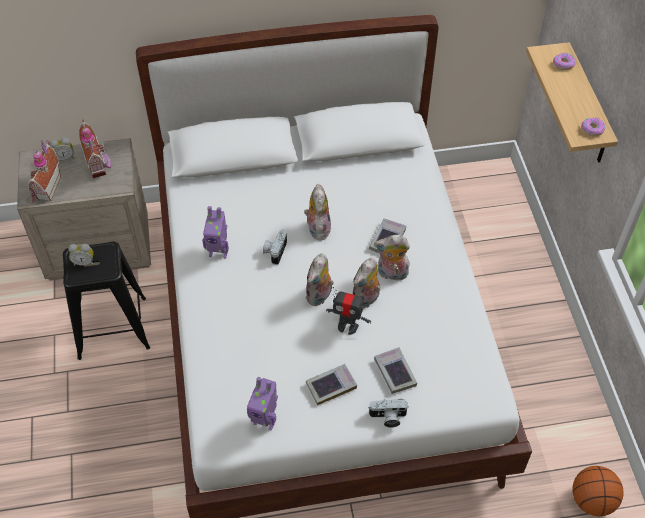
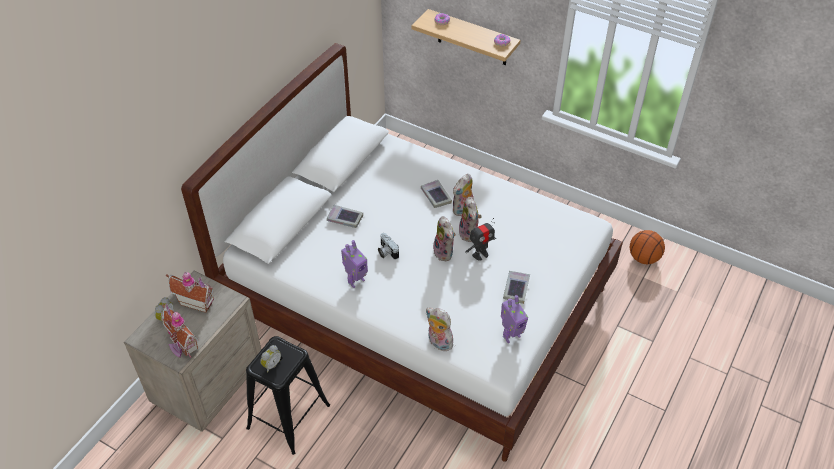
camera: 50 degrees left, 5 degrees down
(317, 228) = (390, 221): plush toy -> plush toy (438, 343)
(388, 417) = (562, 277): camera -> none
(395, 372) = (534, 254): book -> book (345, 218)

